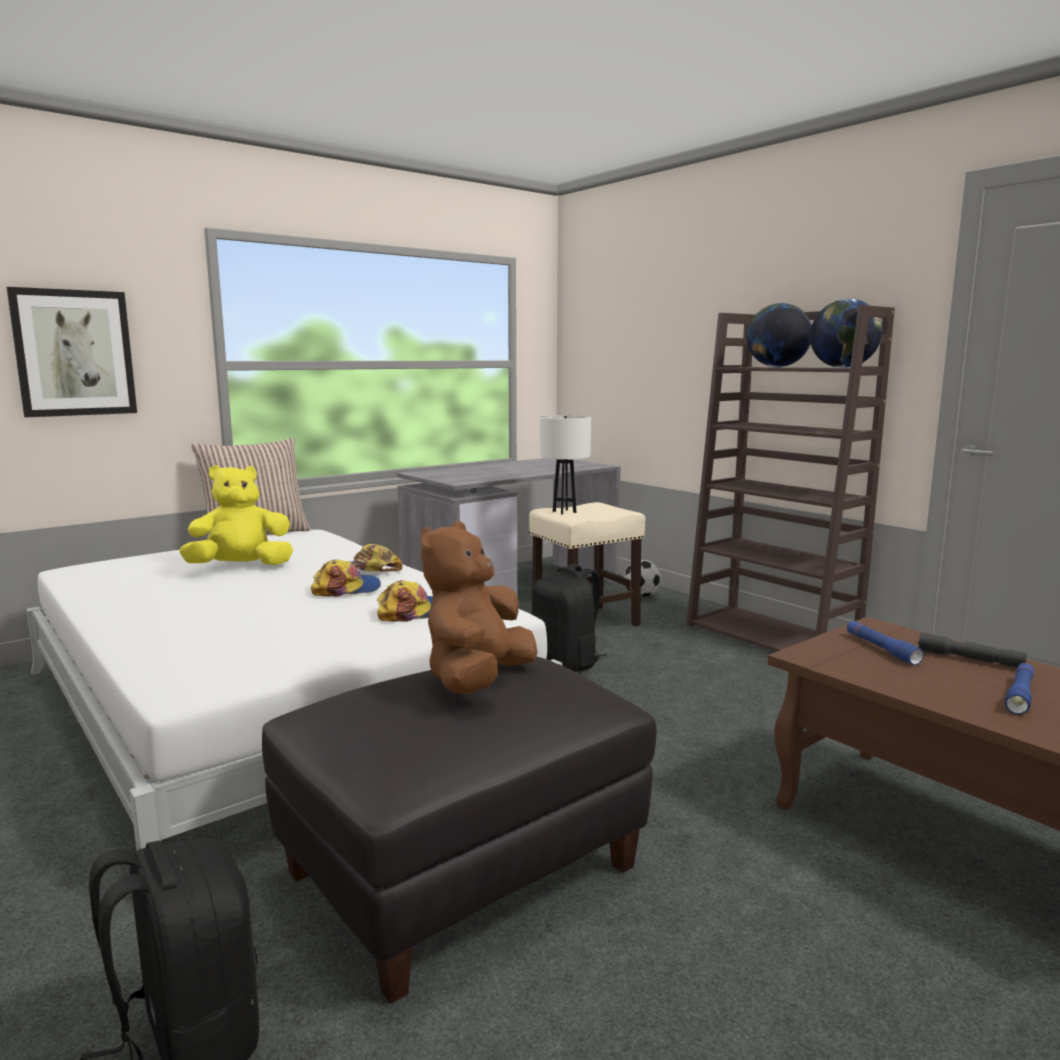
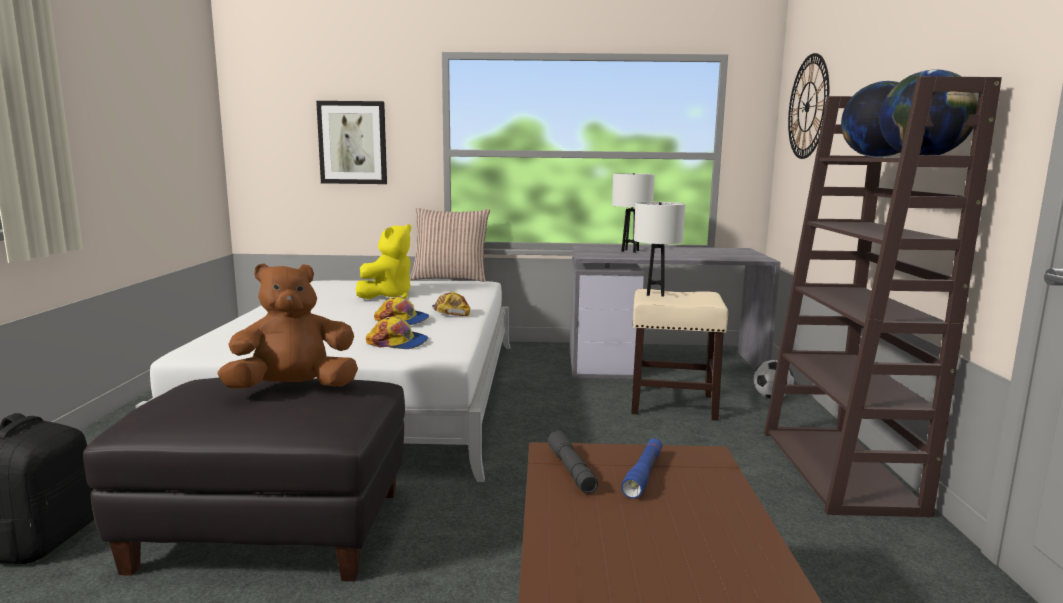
camera: 40 degrees right, 0 degrees up
(241, 567) = (388, 296): yellow plush toy -> yellow plush toy turned 105 degrees clockwise
(475, 472) = (630, 251): none -> white table lamp
(567, 662) = (596, 429): black backpack -> none
(614, 316) = (807, 107): none -> wall clock
(969, 659) = (710, 517): grey flashlight -> grey flashlight (571, 470)
(1020, 695) = (652, 566): blue flashlight -> none

